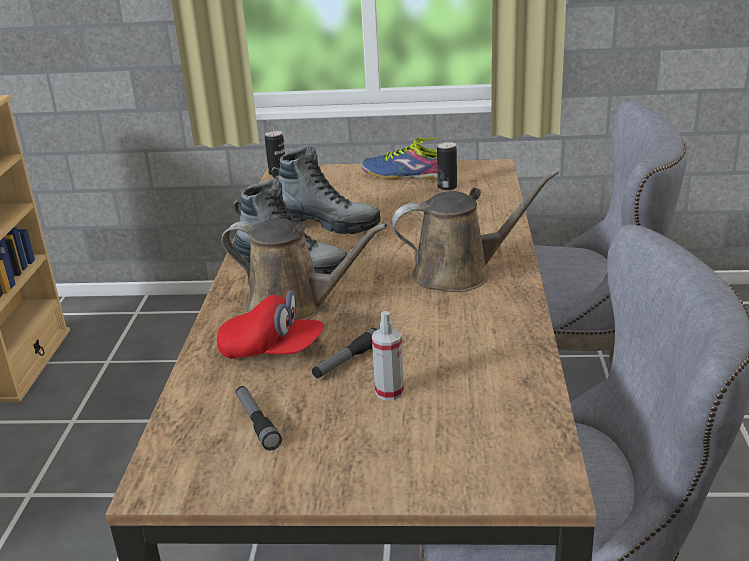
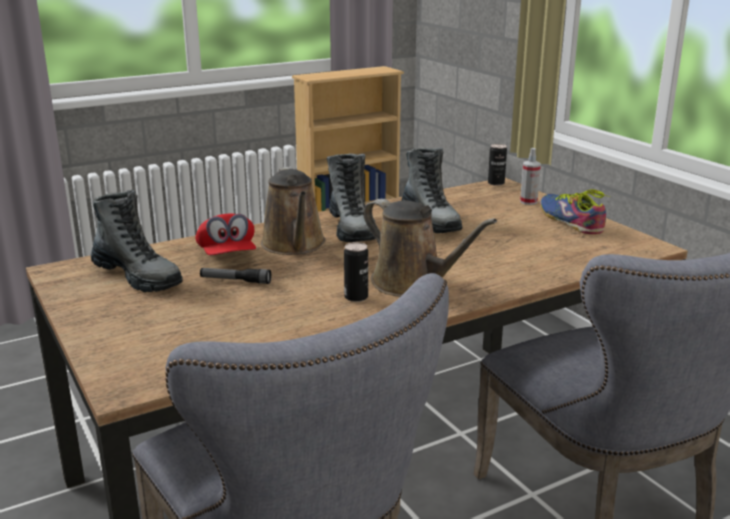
camera: 55 degrees right, 5 degrees down
(257, 423) = (138, 276): flashlight -> boot
(389, 392) = (206, 304): spray bottle -> spray bottle (528, 202)
(447, 187) = (571, 240): can -> can (356, 297)

